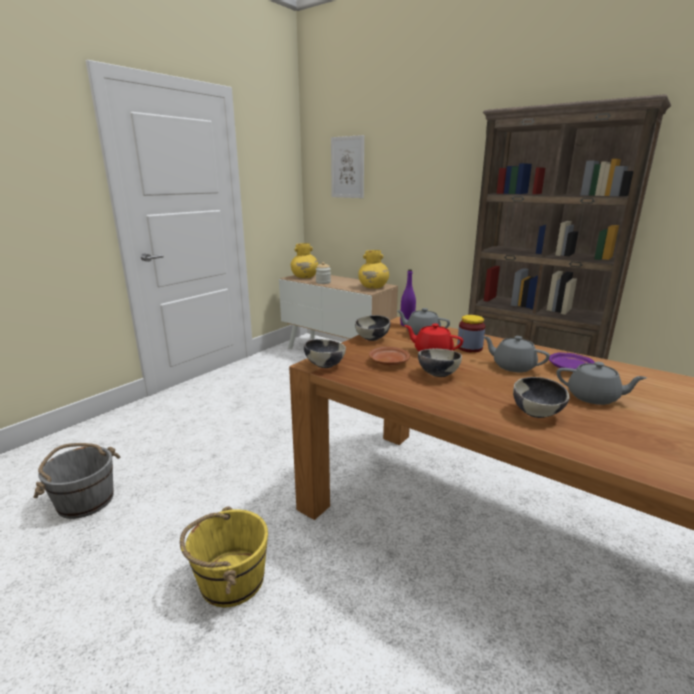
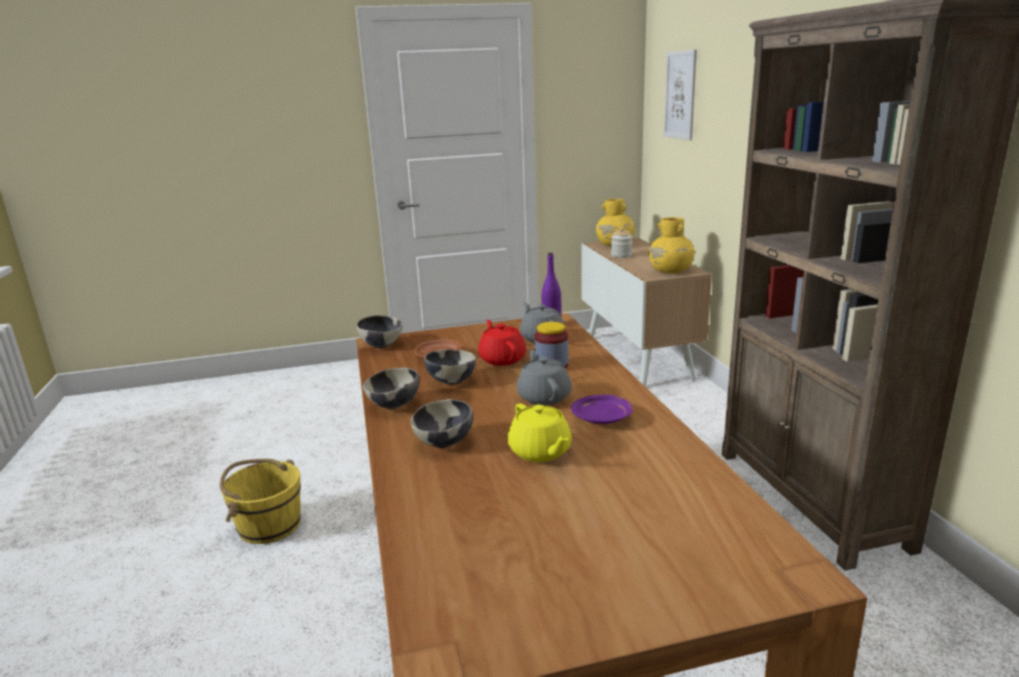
camera: 40 degrees right, 0 degrees up
(85, 500) = (258, 426): grey bucket -> none
(372, 338) = (481, 331): bowl -> bowl (394, 405)
(593, 397) = (540, 452): grey teapot -> yellow teapot

